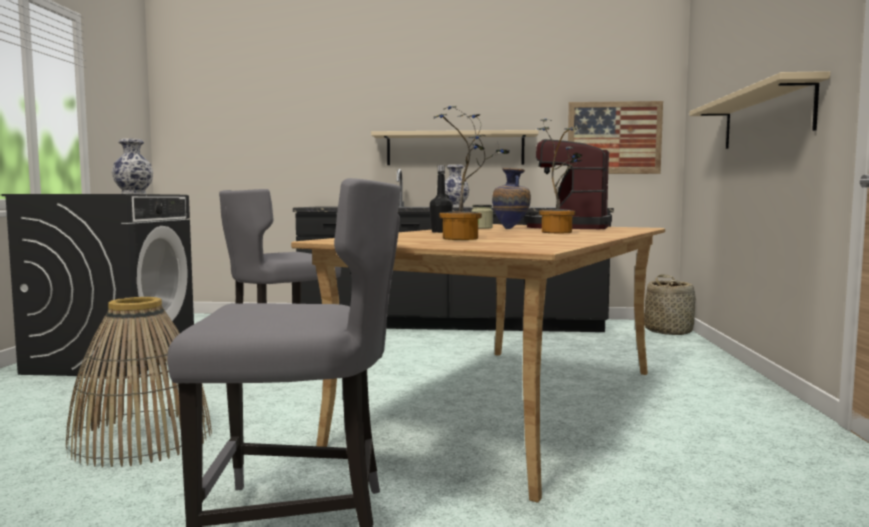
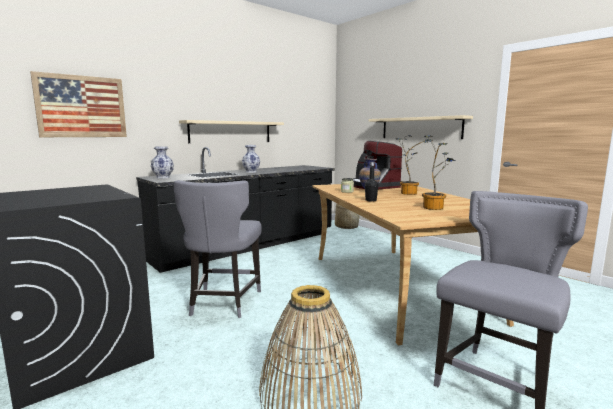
camera: 45 degrees left, 5 degrees up
(133, 193) = (99, 192): vase -> vase (162, 177)
(614, 138) = (309, 126): picture -> picture (82, 106)

